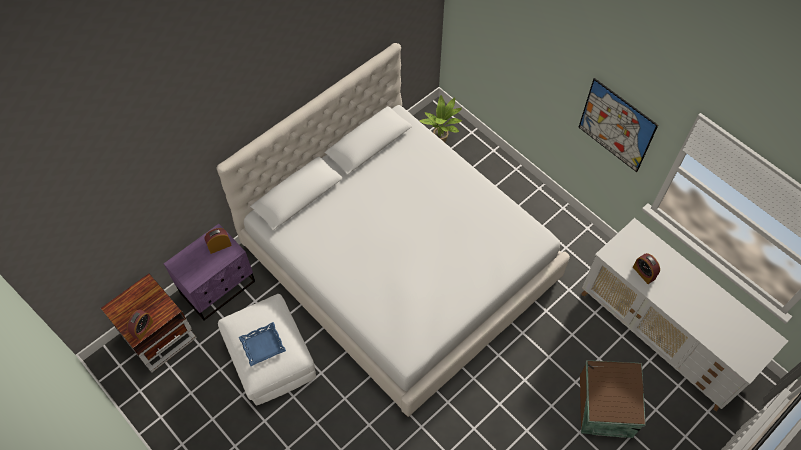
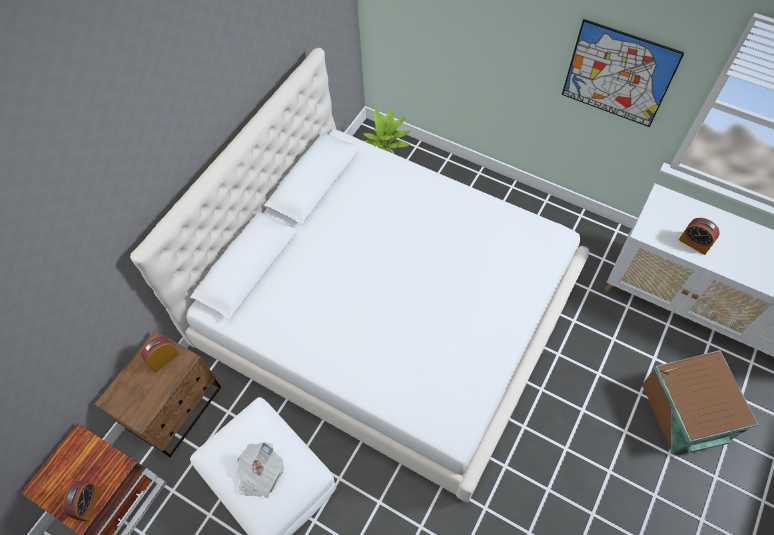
camera: 15 degrees left, 0 degrees up
(218, 288) = (177, 409): purple nightstand -> brown nightstand
(262, 346) = (260, 474): blue tray -> newspaper

